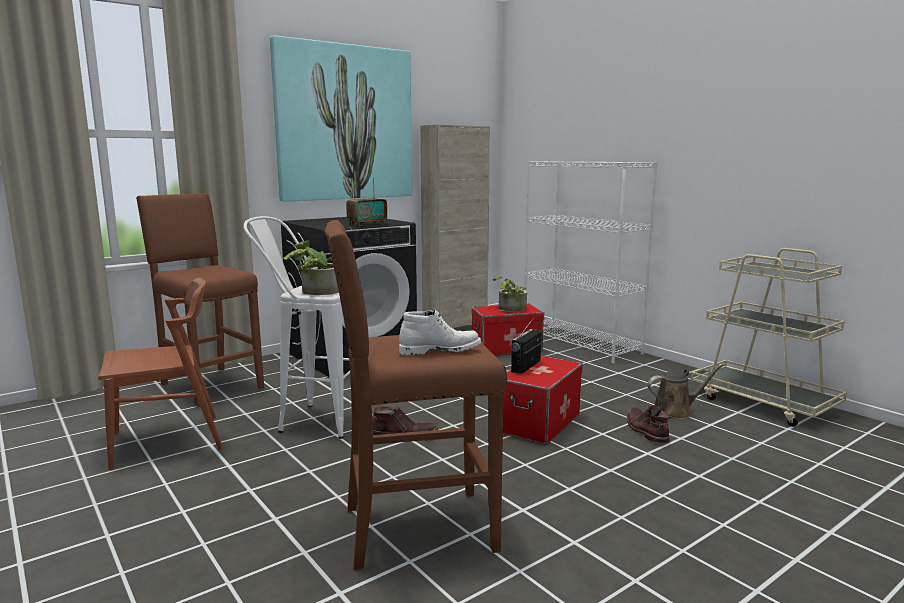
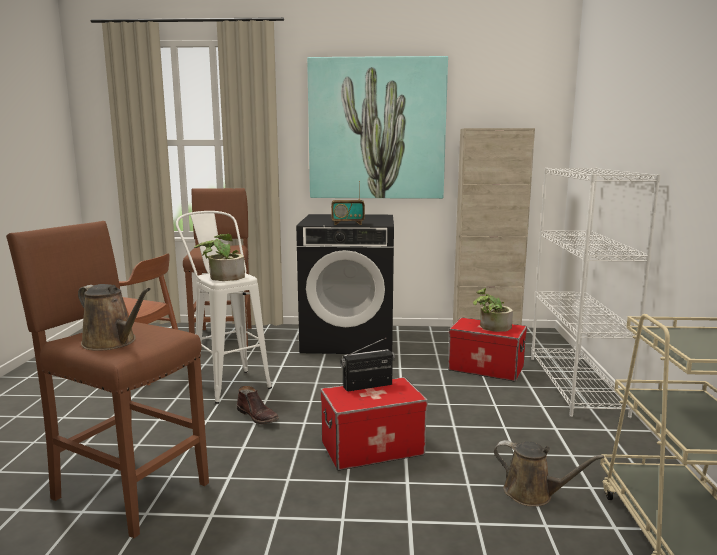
camera: 40 degrees right, 0 degrees up
(440, 350) = (112, 342): white boot -> brown watering can
(645, 430) = (455, 499): brown boot -> none

